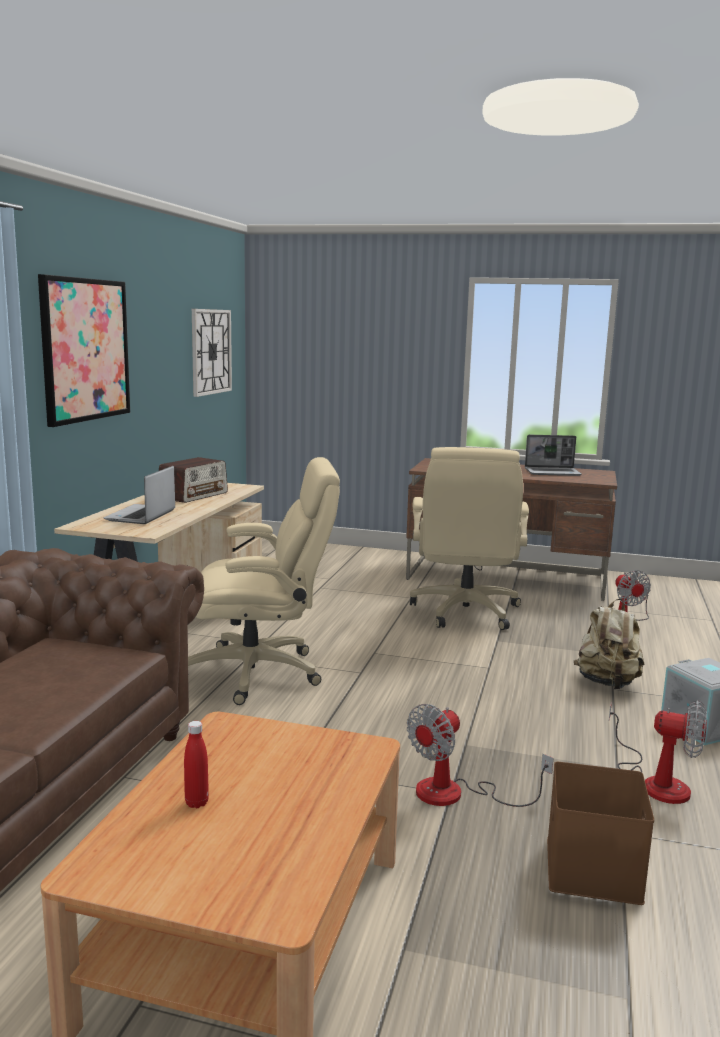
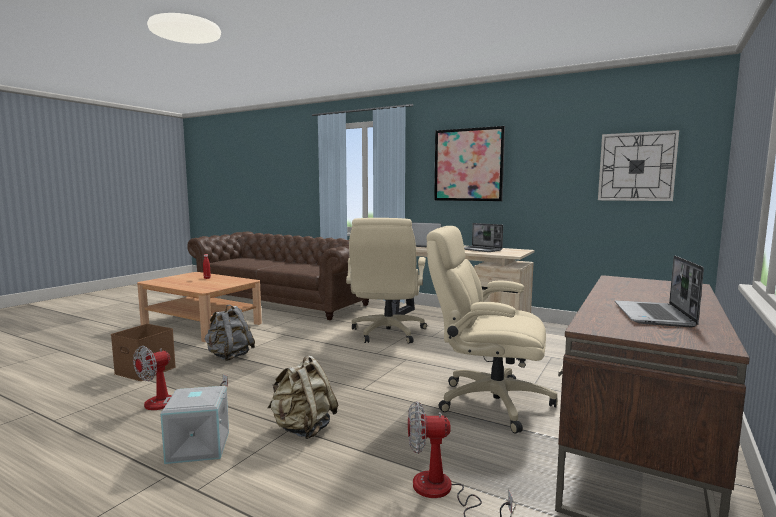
camera: 105 degrees right, 5 degrees down
(193, 495) = (481, 250): radio -> laptop
(456, 794) = (229, 356): fan -> grey backpack

